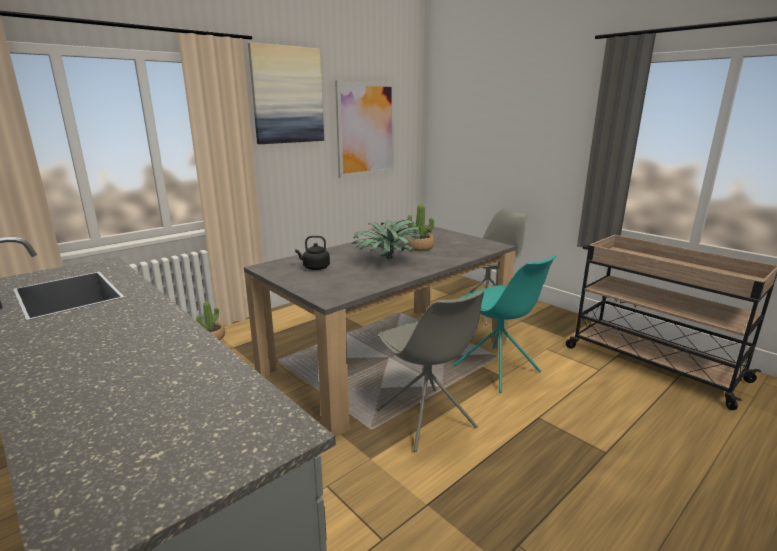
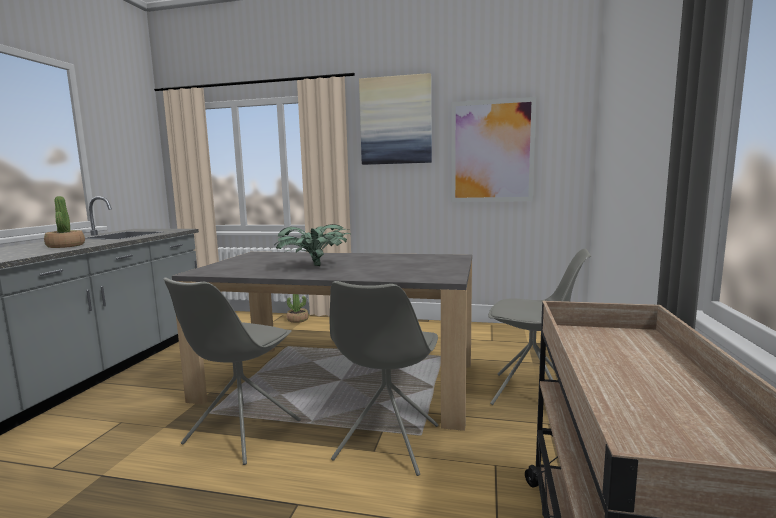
camera: 55 degrees right, 10 degrees down
(314, 268) = (269, 259): black kettle -> none
(419, 247) = (378, 265): potted plant -> potted plant (65, 246)
(497, 369) = (386, 443): turquoise chair -> grey chair

